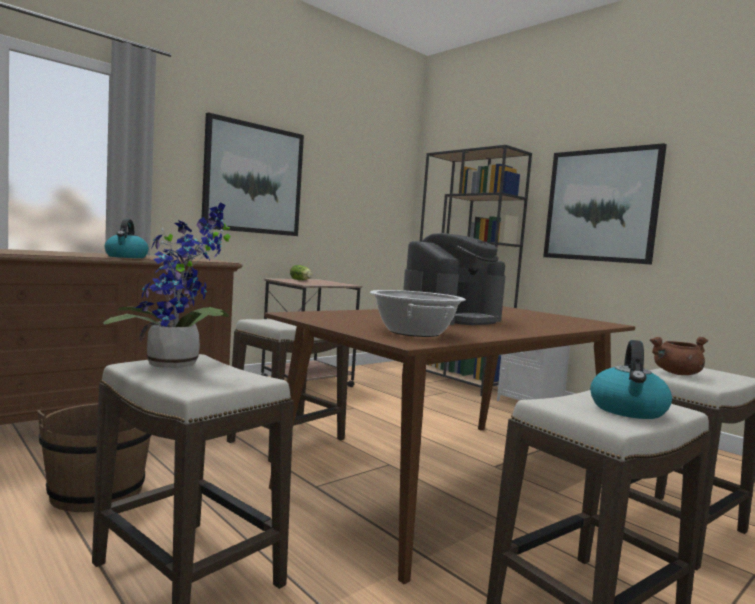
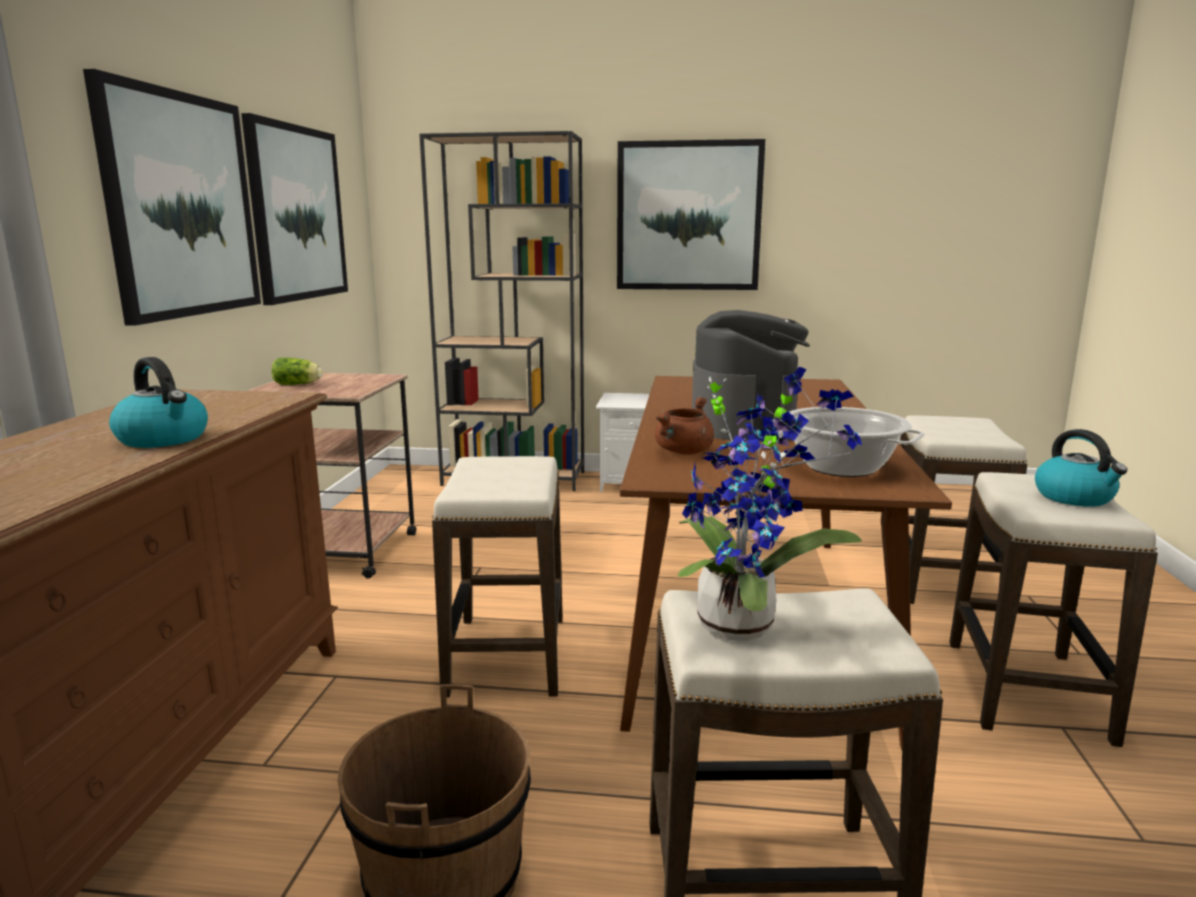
camera: 40 degrees left, 10 degrees up
(344, 195) = (297, 213): none -> picture
(676, 373) = (954, 432): brown cooking pot -> brown cooking pot (684, 452)

